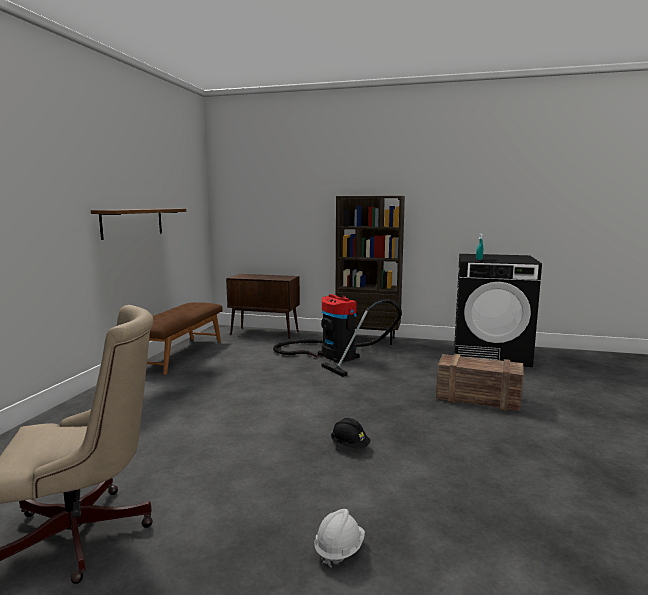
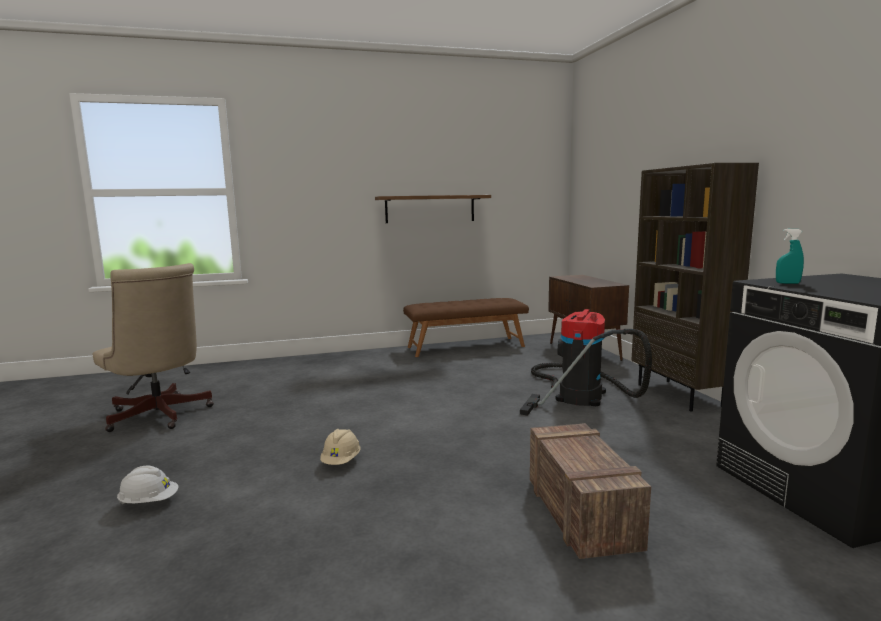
camera: 60 degrees right, 0 degrees up
(350, 446) = (341, 461): black hard hat -> beige hard hat

